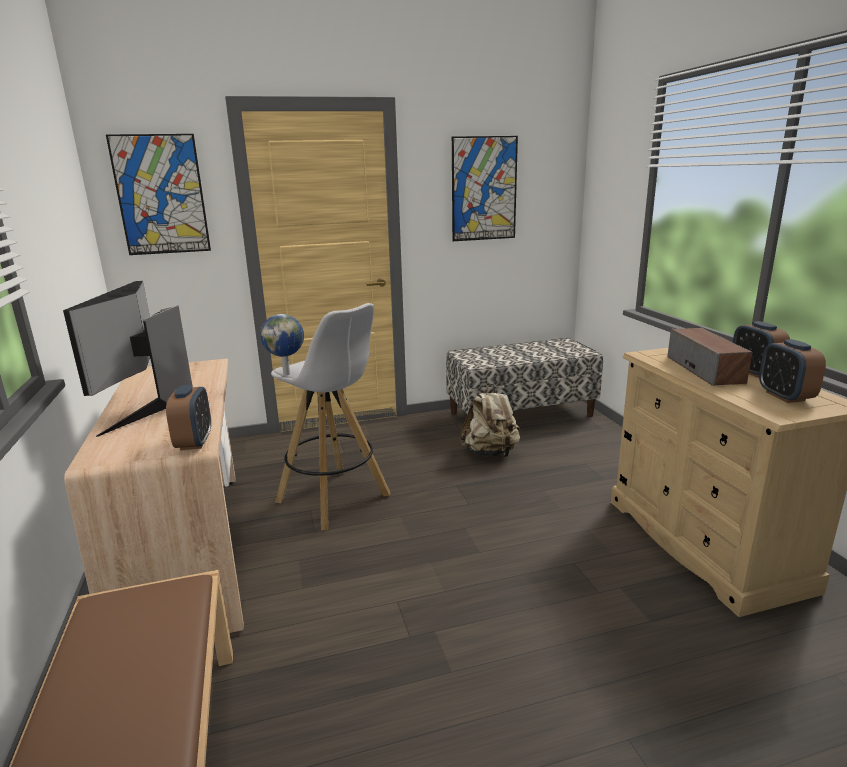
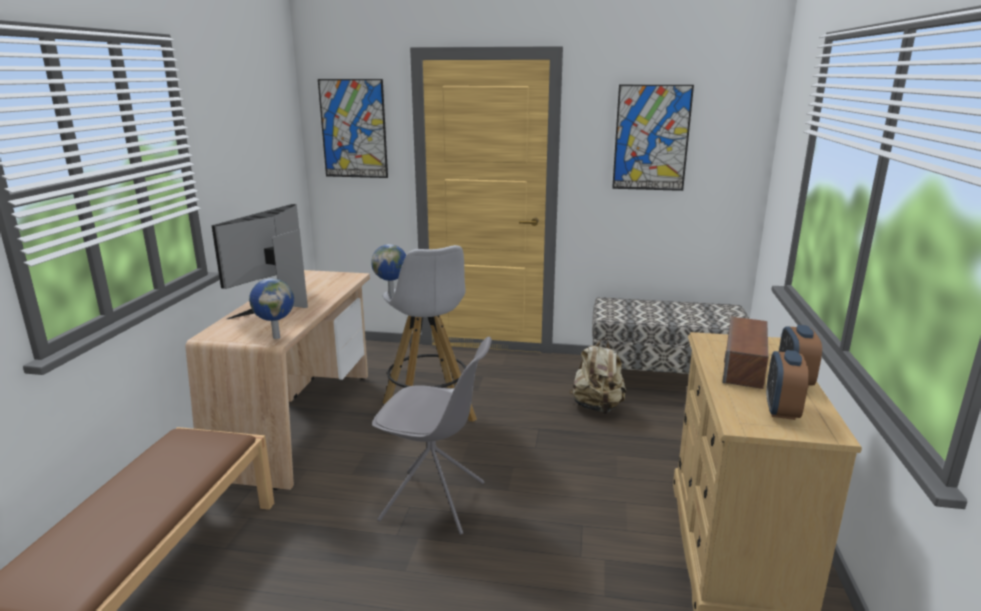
camera: 25 degrees right, 0 degrees up
(194, 442) = (276, 337): alarm clock -> globe
(419, 587) = (435, 502): none -> grey chair

